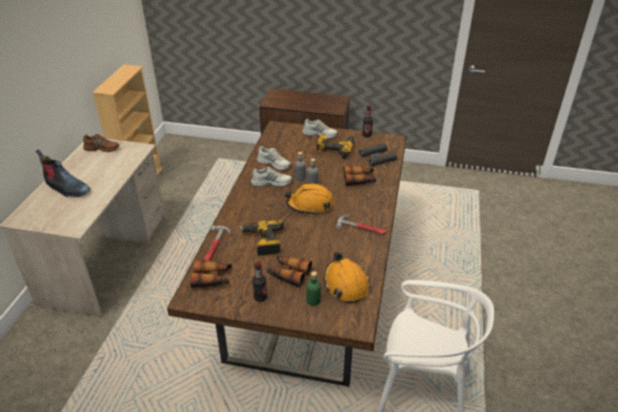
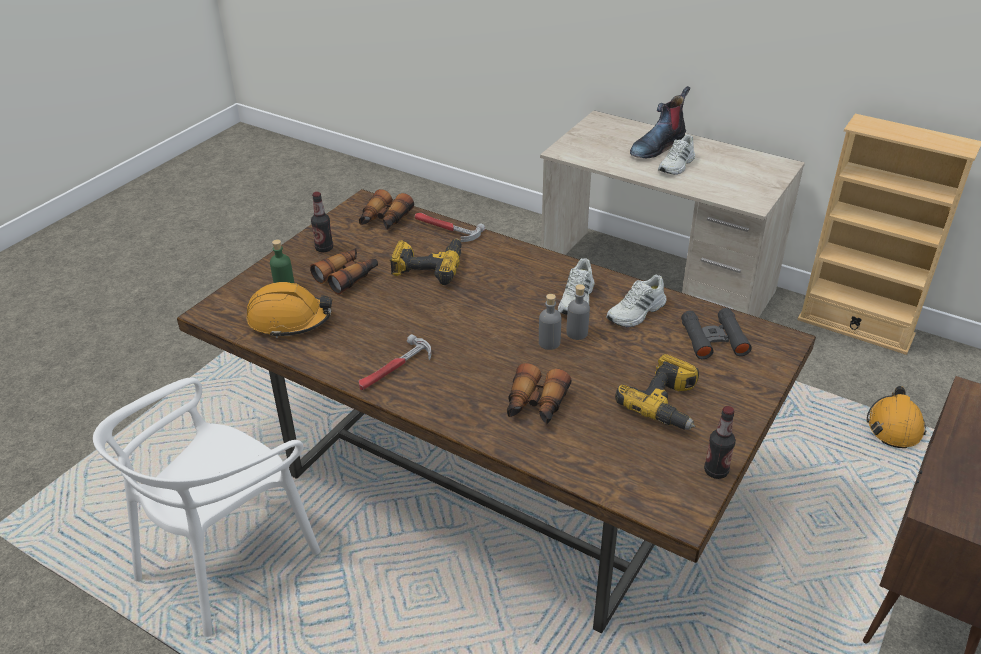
camera: 110 degrees right, 0 degrees up
(102, 148) = (762, 172): brown shoe -> none
(310, 204) = (491, 327): orange hard hat -> orange hard hat (894, 426)
(320, 134) = (737, 395): white shoe -> white shoe (677, 165)
(377, 158) = (607, 458): black binoculars -> black binoculars (713, 339)

